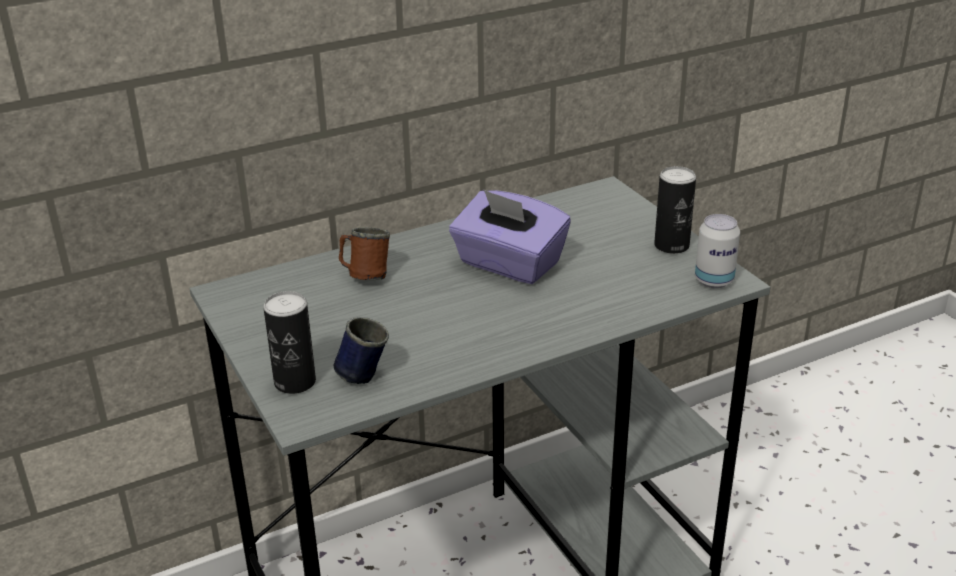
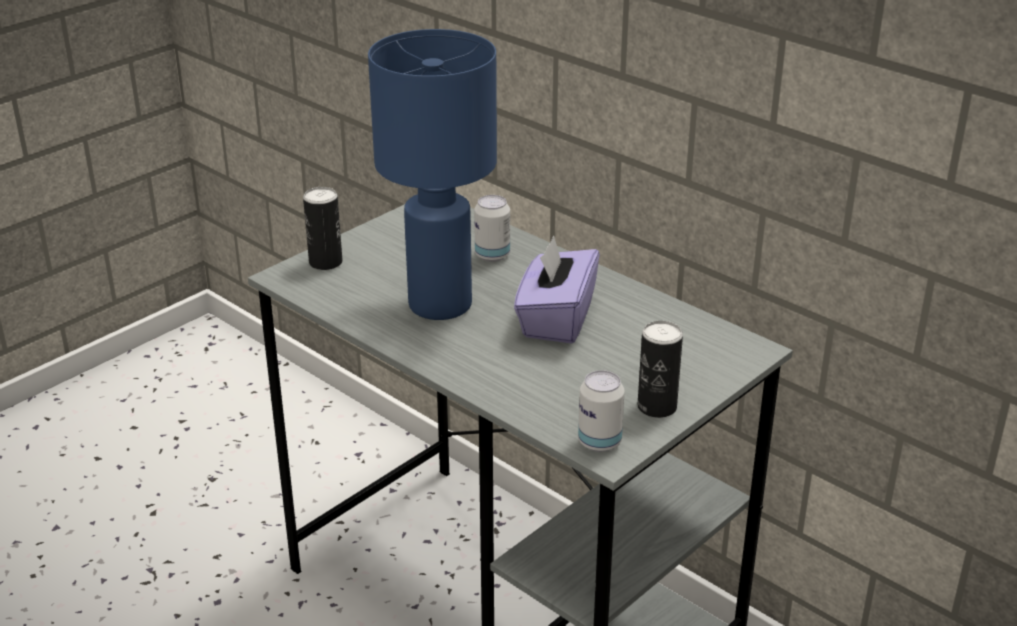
camera: 70 degrees right, 0 degrees up
(363, 371) = (351, 286): blue mug -> none
(365, 276) = (492, 255): brown mug -> can
(439, 321) = (440, 304): none -> blue table lamp

